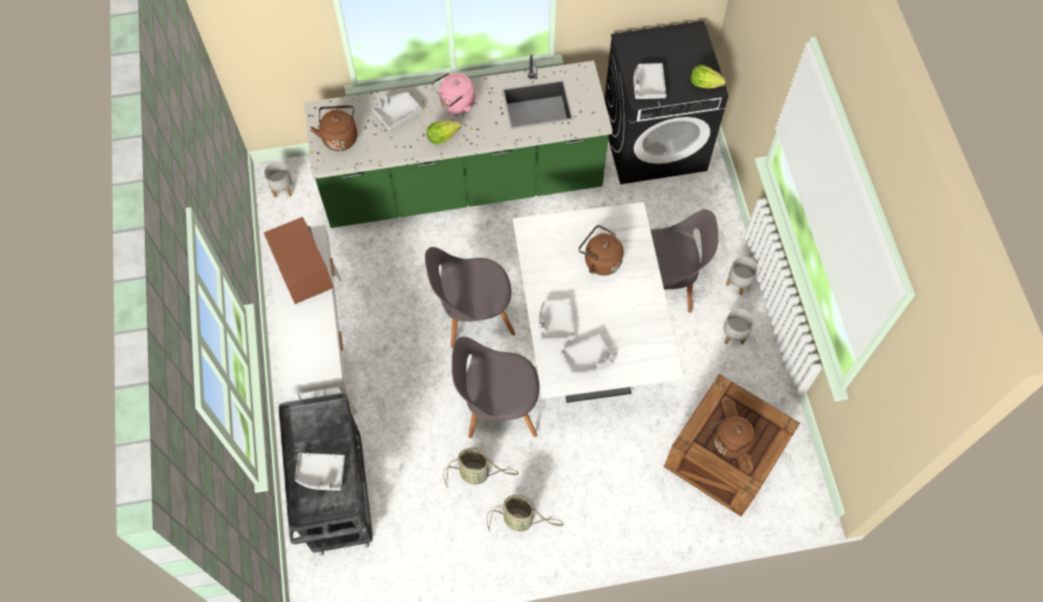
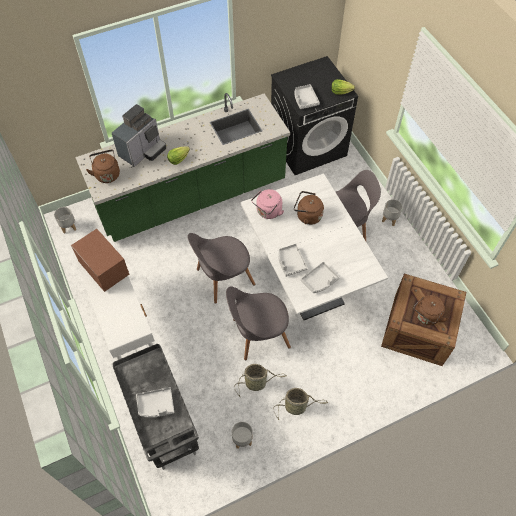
camera: 15 degrees left, 5 degrees down
(397, 113) = (143, 151): grey tray -> coffee machine
(455, 104) = (181, 137): pink kettle -> pink kettle (268, 212)
(734, 335) = (397, 251): grey planter -> grey planter (243, 439)

